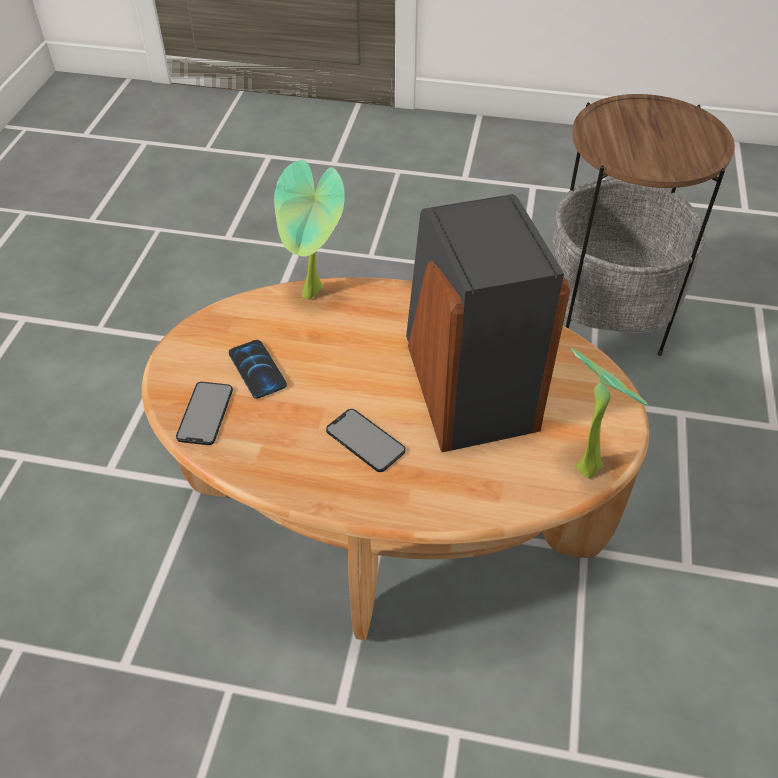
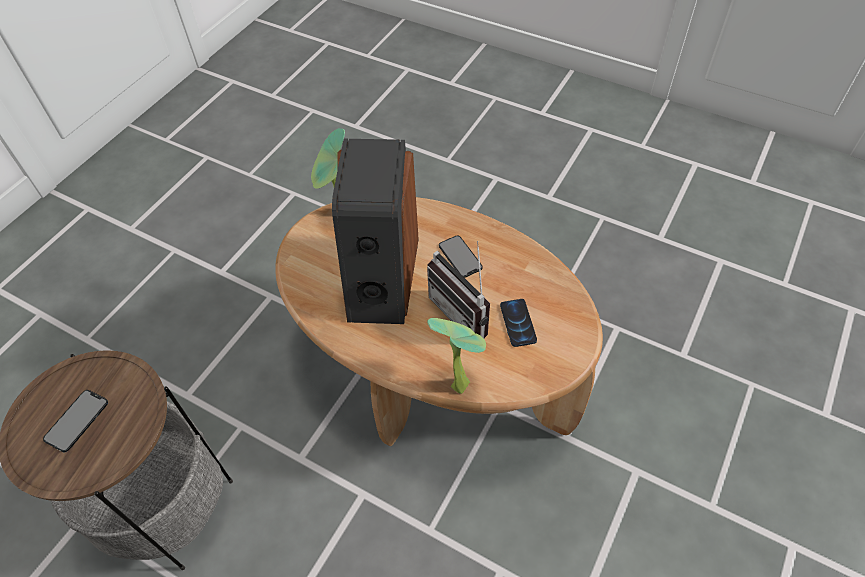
camera: 160 degrees left, 5 degrees up
(205, 413) = (558, 299): phone -> phone (76, 420)
(331, 367) = (465, 312): none -> radio

